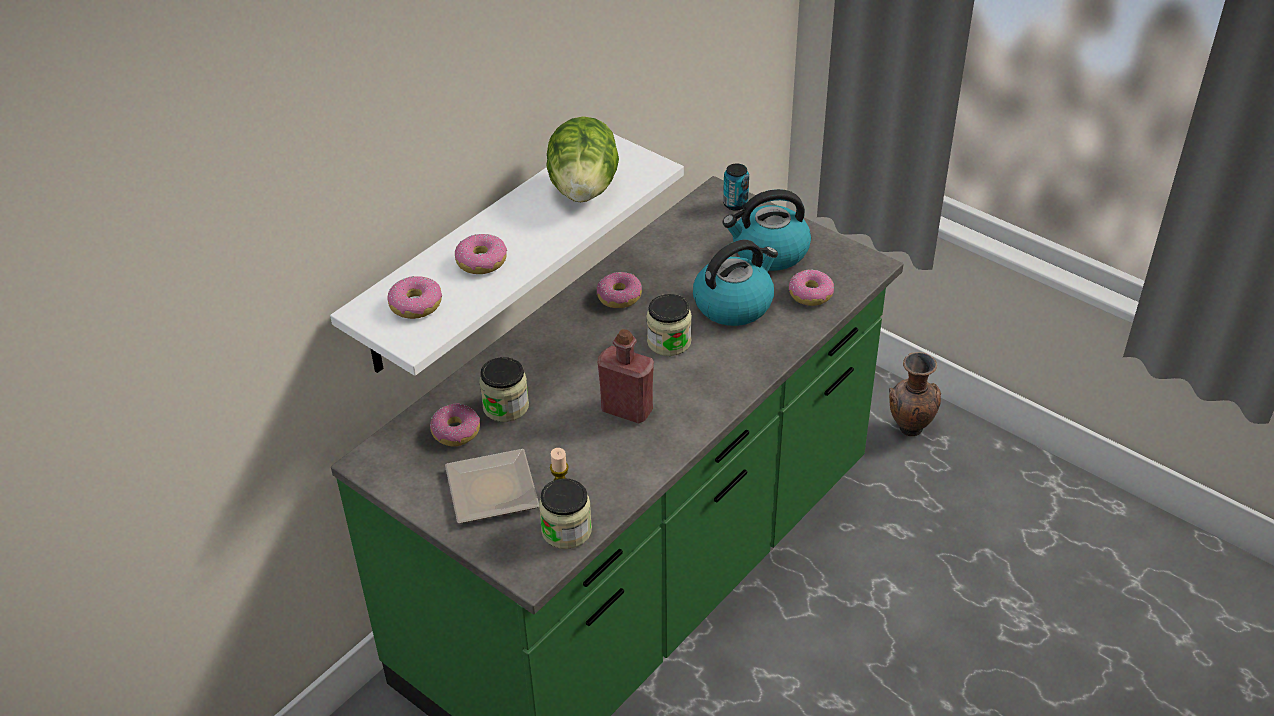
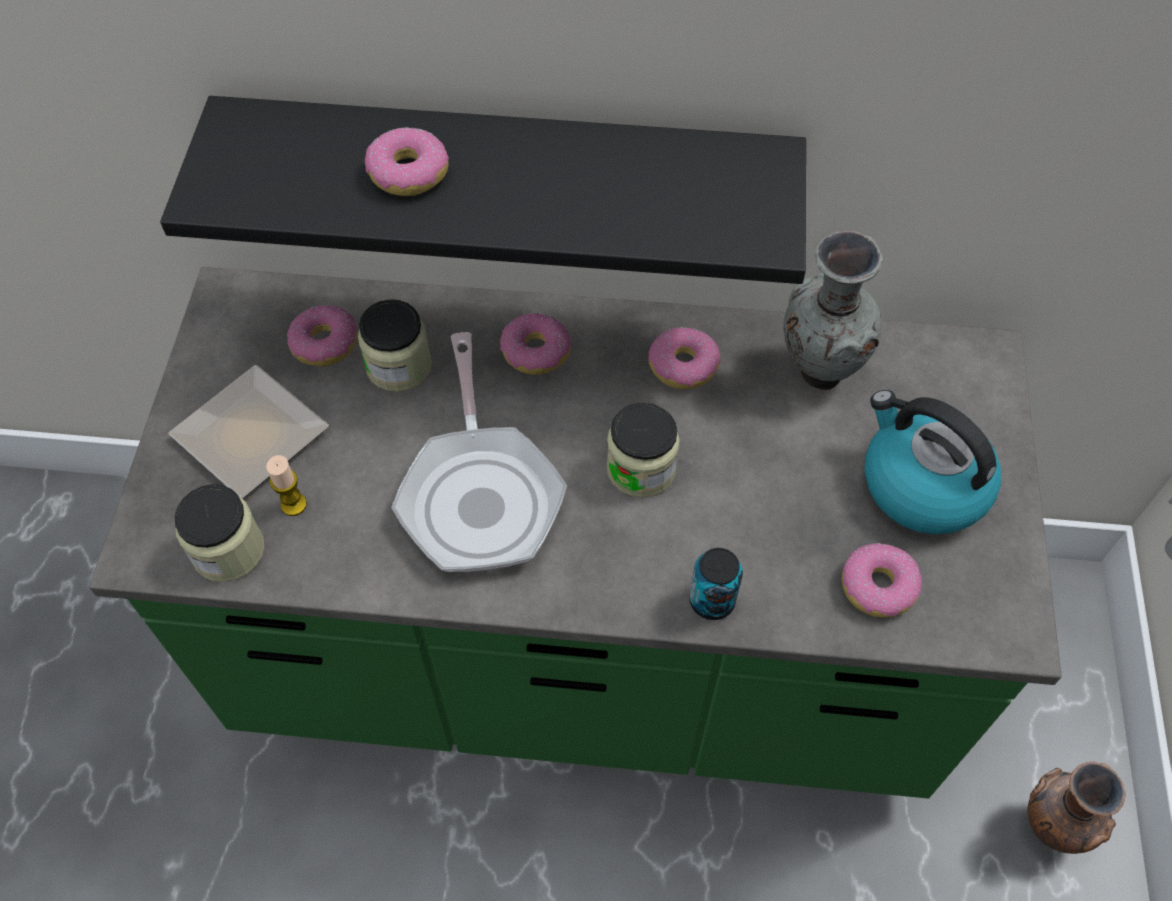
camera: 55 degrees right, 15 degrees up
(415, 305) = (276, 159): donut -> donut (535, 352)
(480, 253) = (507, 172): white shelf -> black shelf
(584, 190) = (647, 191): lettuce -> none
(627, 410) = (480, 494): red bottle -> frying pan
(670, 252) = (817, 372): none -> grey vase
(734, 304) = (777, 502): kettle -> none
(735, 204) = (985, 389): can -> can (712, 600)

